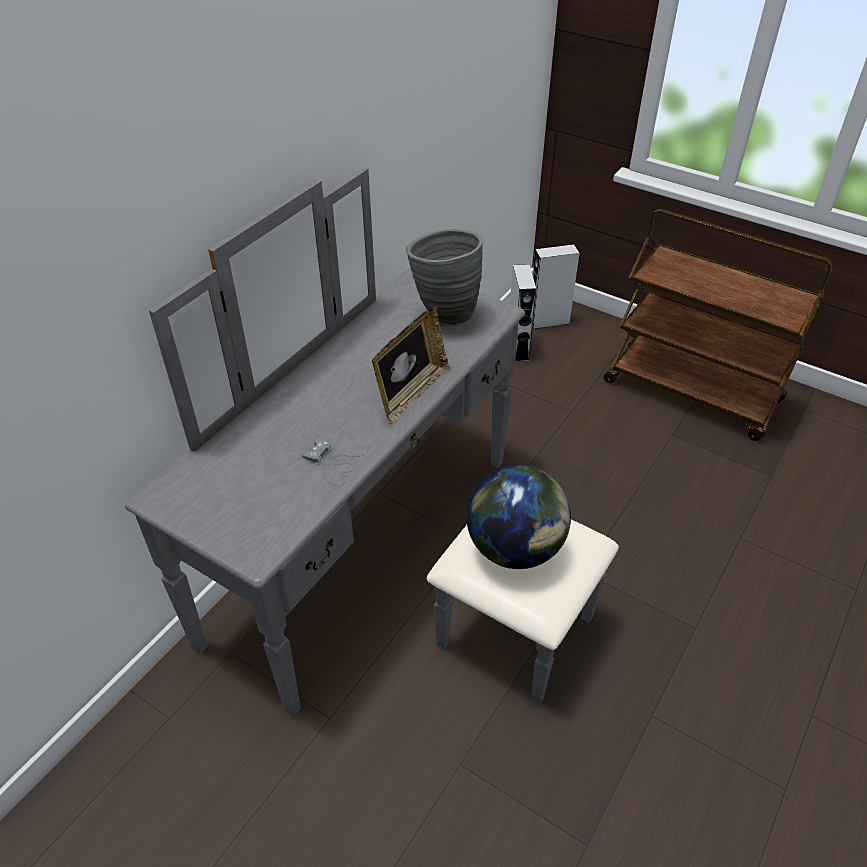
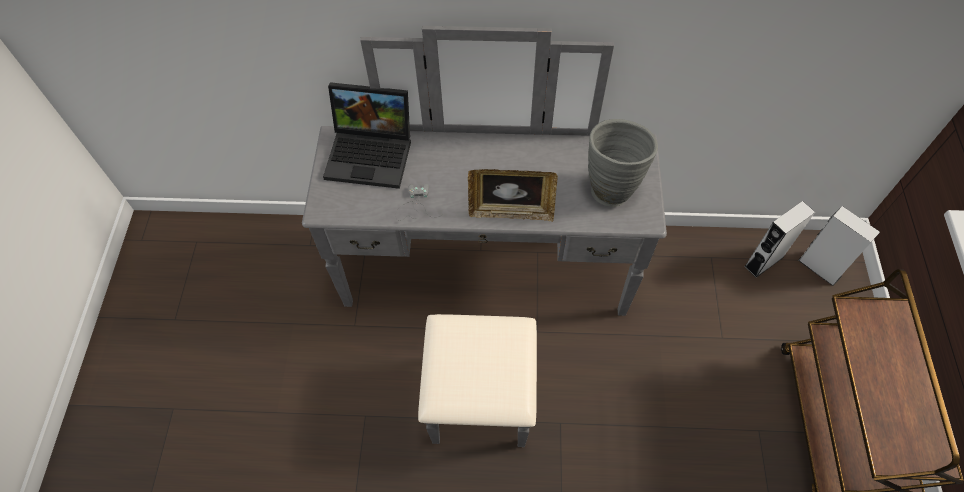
camera: 60 degrees right, 15 degrees up
(222, 471) = (372, 153): none -> laptop
(515, 548) = (476, 355): globe -> none

